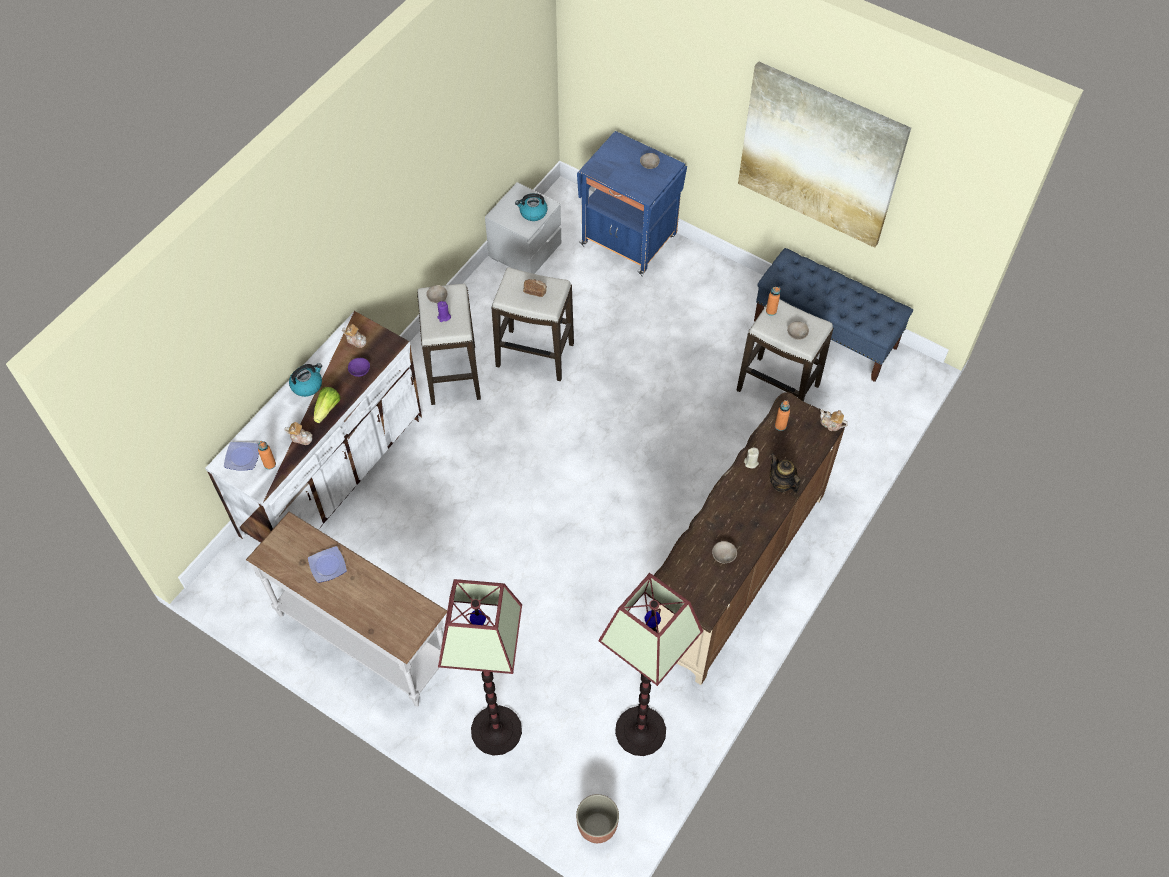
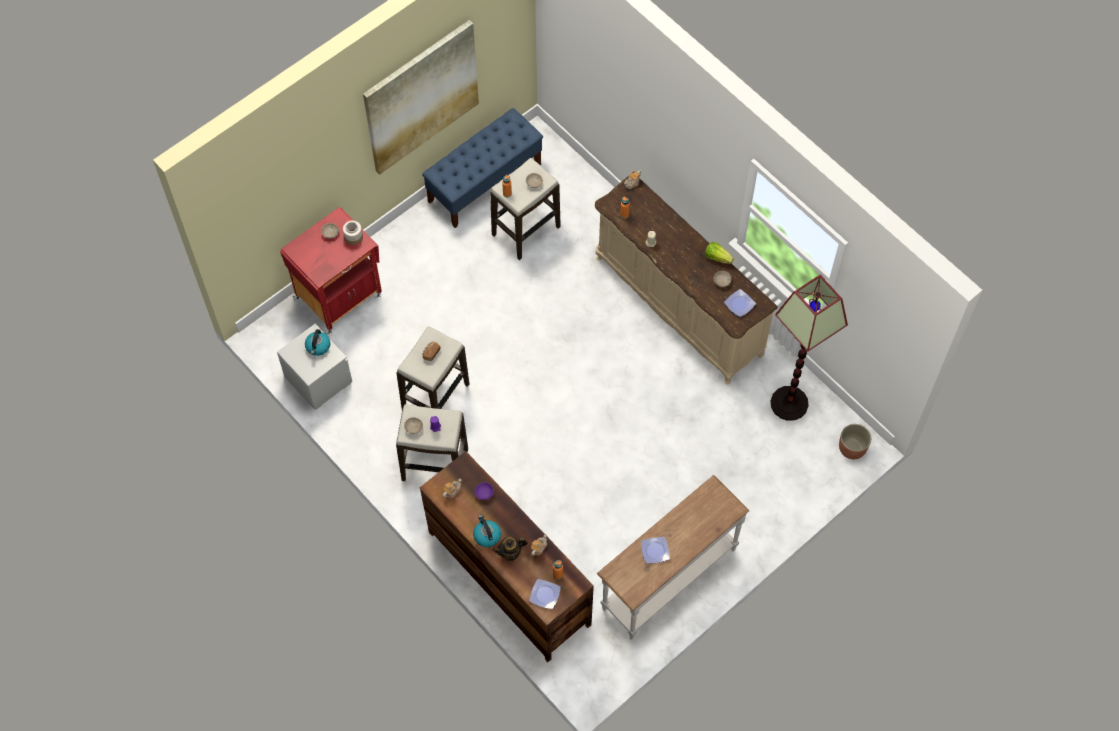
camera: 75 degrees left, 5 degrees up
(327, 409) = (516, 523): lettuce -> lettuce (717, 257)
(335, 475) = (509, 576): white cabinet -> brown cabinet
(496, 731) = (767, 499): floor lamp -> none
(629, 243) = (339, 296): blue cart -> red cart
(651, 185) = (353, 237): none -> jar
(695, 583) = (739, 305): none -> plate
(781, 483) = (673, 229): teapot -> teapot (510, 553)

